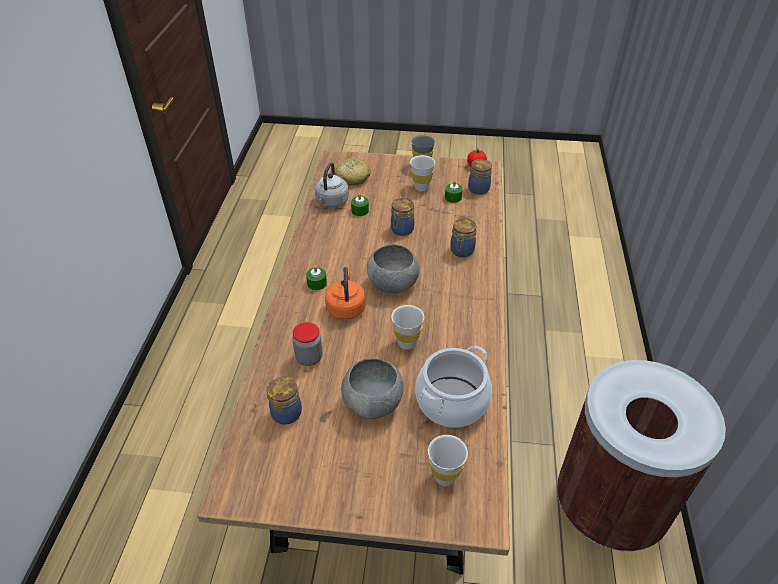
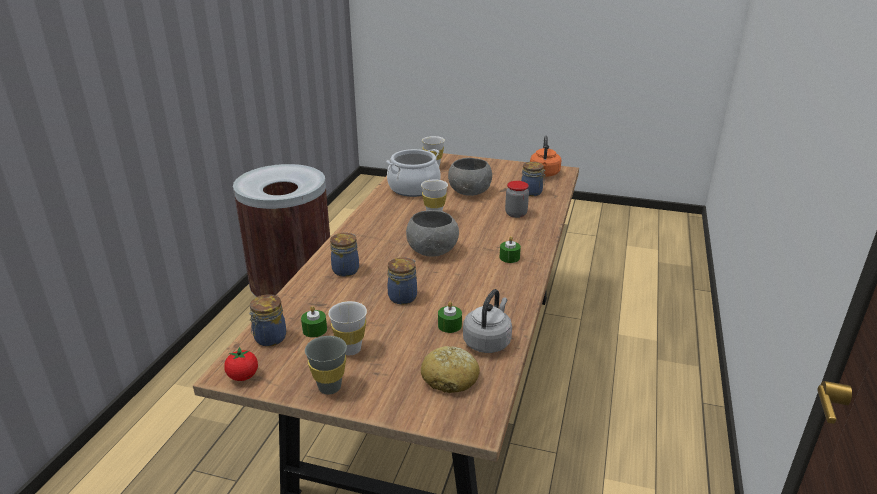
camera: 170 degrees left, 15 degrees down
(346, 307) = (482, 238): orange kettle -> orange kettle (544, 174)

